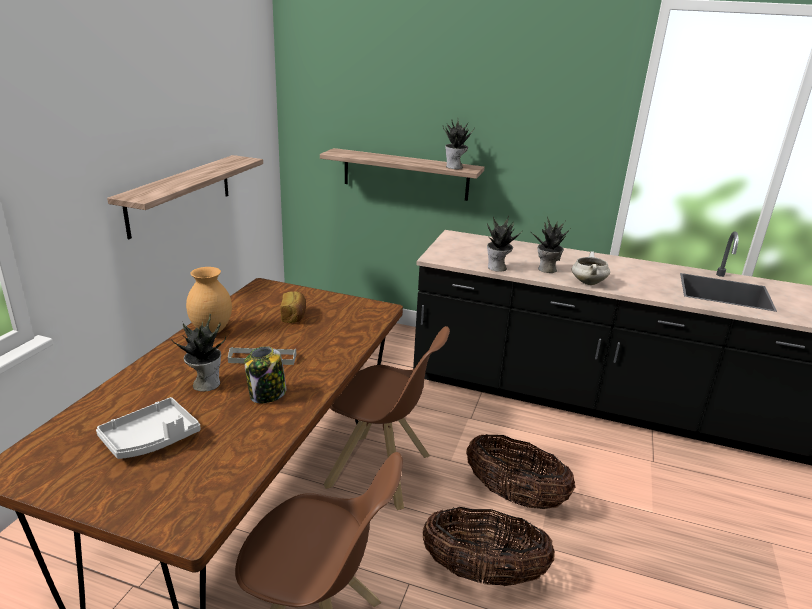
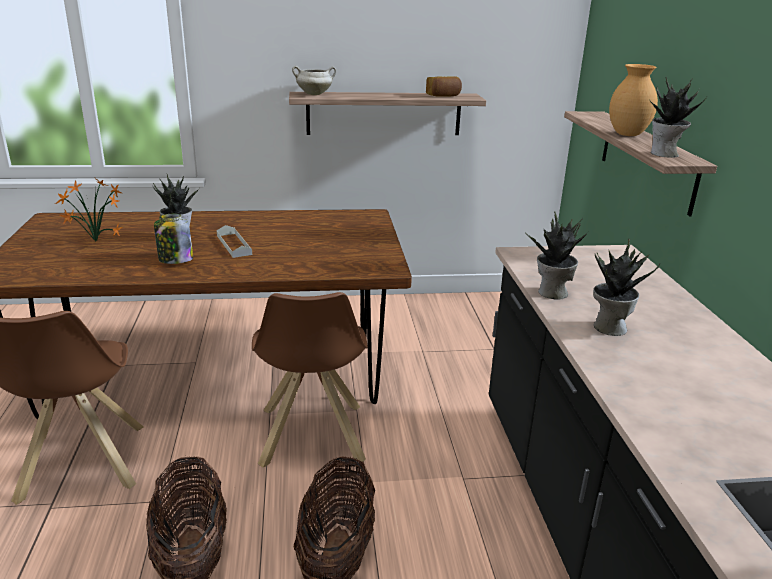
camera: 65 degrees right, 0 degrees up
(151, 439) = (94, 241): grey tray -> potted plant
(212, 331) = (265, 219): brown vase -> brown vase (627, 134)
(294, 316) = (324, 238): bread -> bread (443, 96)
(587, 282) = (611, 366): white cooking pot -> white cooking pot (314, 94)

